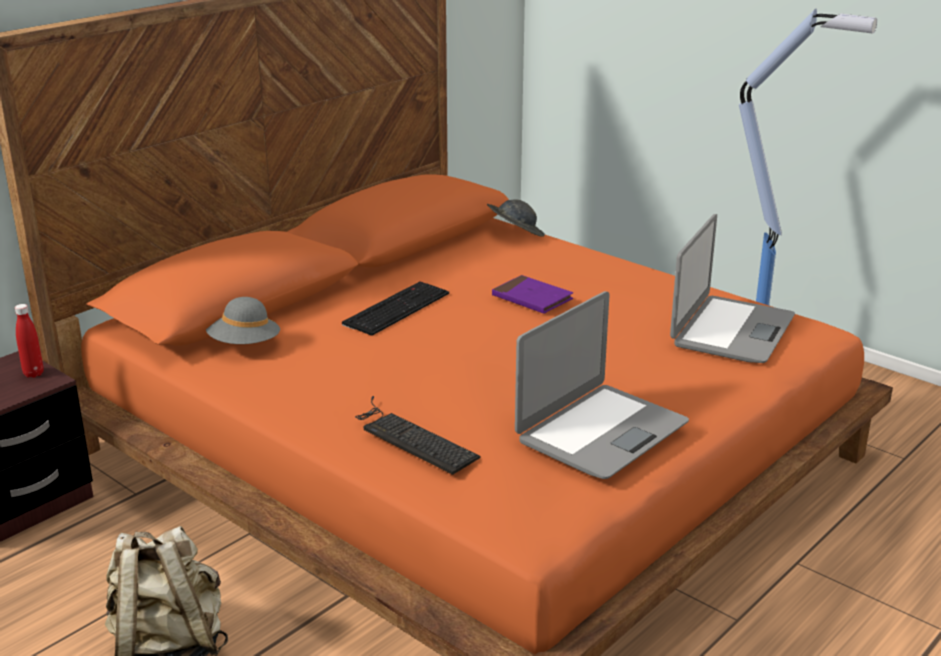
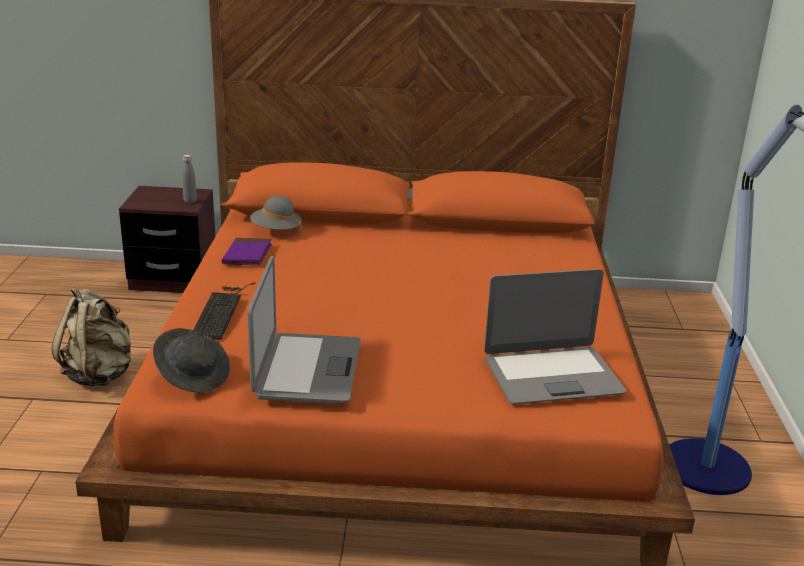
camera: 50 degrees right, 0 degrees up
(33, 374) = (190, 201): red bottle -> grey bottle
(396, 308) = (390, 251): keyboard -> none
(515, 234) = (572, 249): grey hat -> grey hat (193, 376)
(532, 298) = (474, 286): purple book -> purple book (247, 255)
(600, 432) = (306, 369): laptop -> laptop turned 90 degrees counterclockwise

